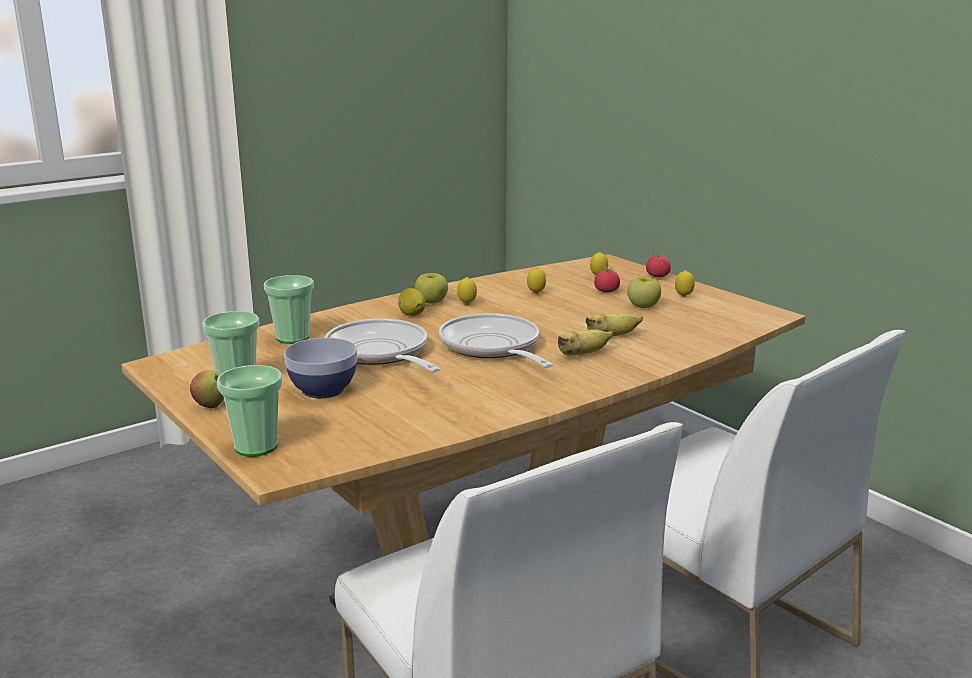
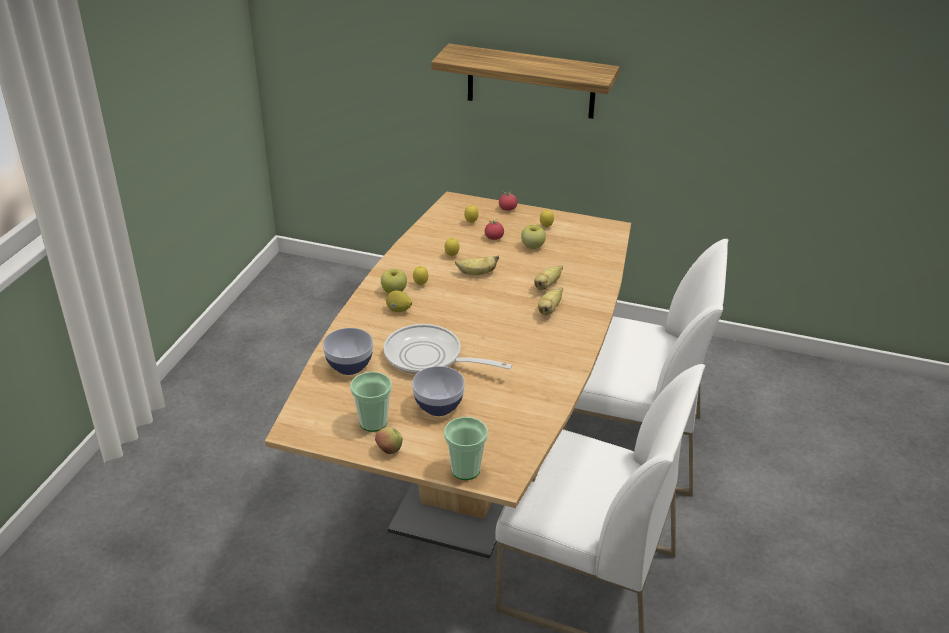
camera: 35 degrees left, 15 degrees up
(292, 338) = (349, 366): cup -> bowl
(493, 348) = (491, 324): frying pan -> none
(542, 310) = (476, 273): none -> banana
(751, 143) = (531, 81): none -> shelf

